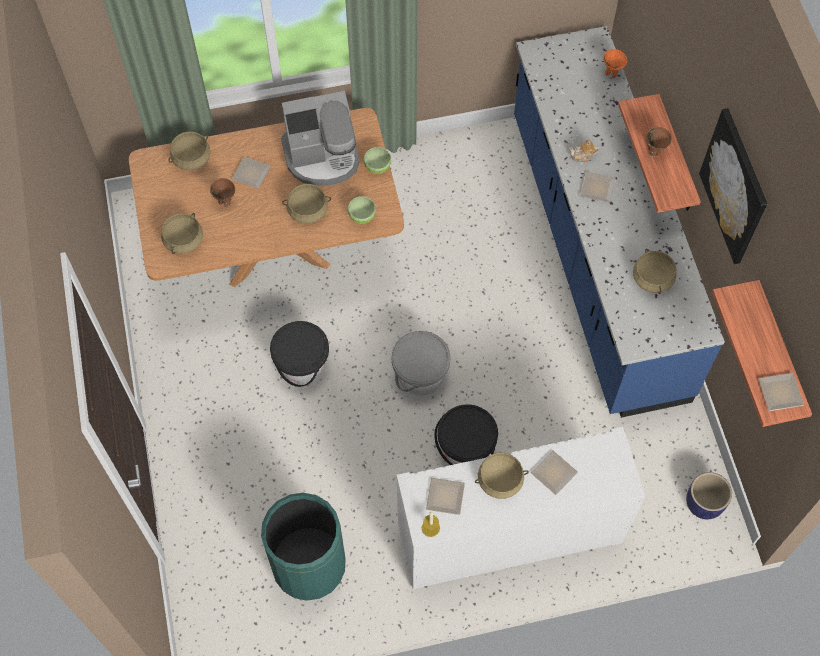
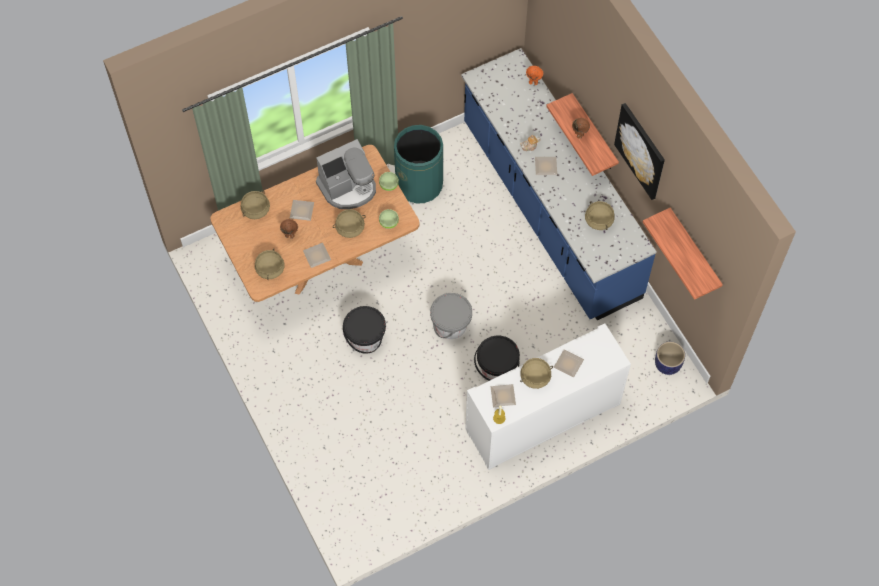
camera: 15 degrees left, 0 degrees up
(309, 565) = (413, 472): green trash can -> green trash can (419, 184)
(781, 394) = (701, 276): plate -> plate (318, 256)

